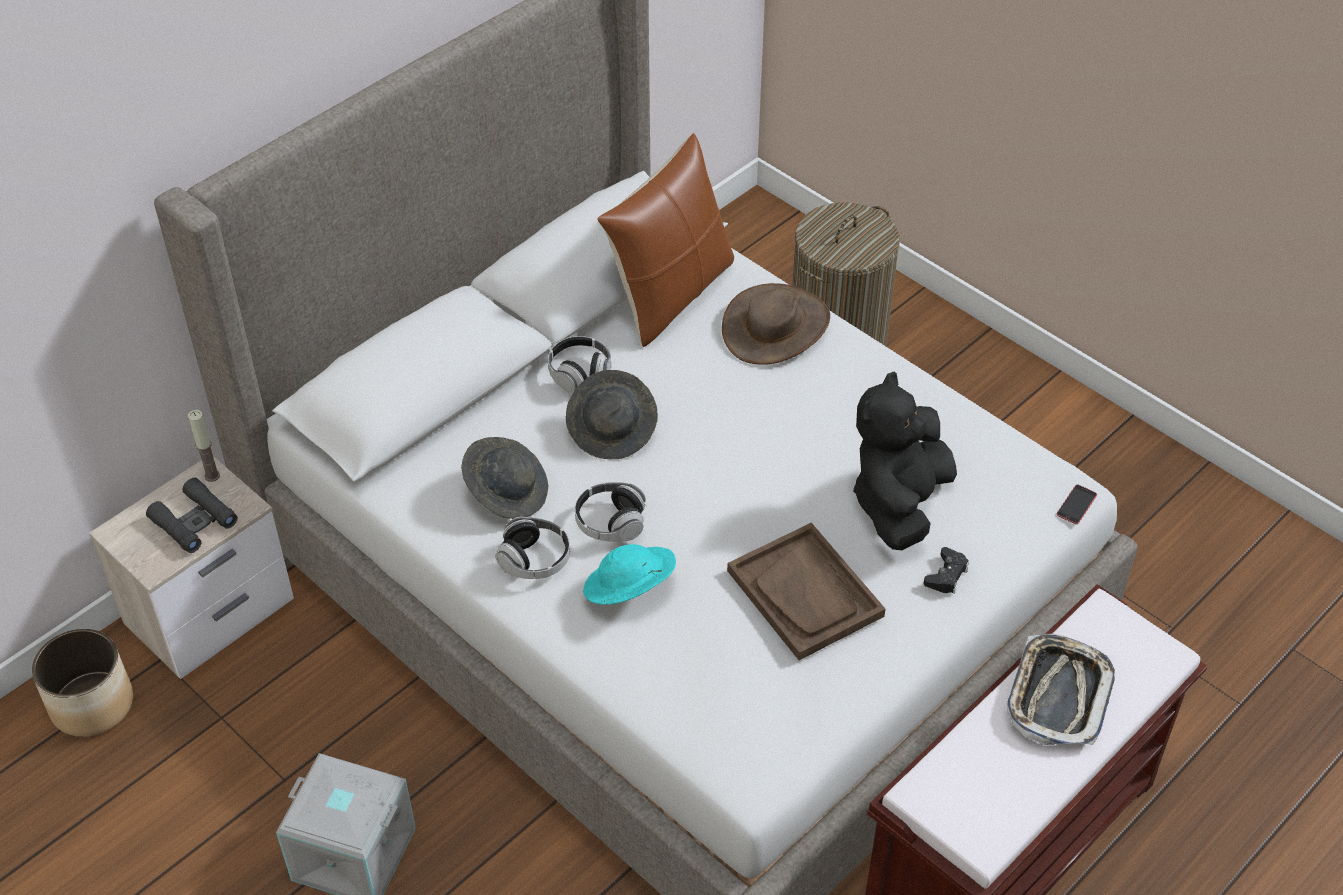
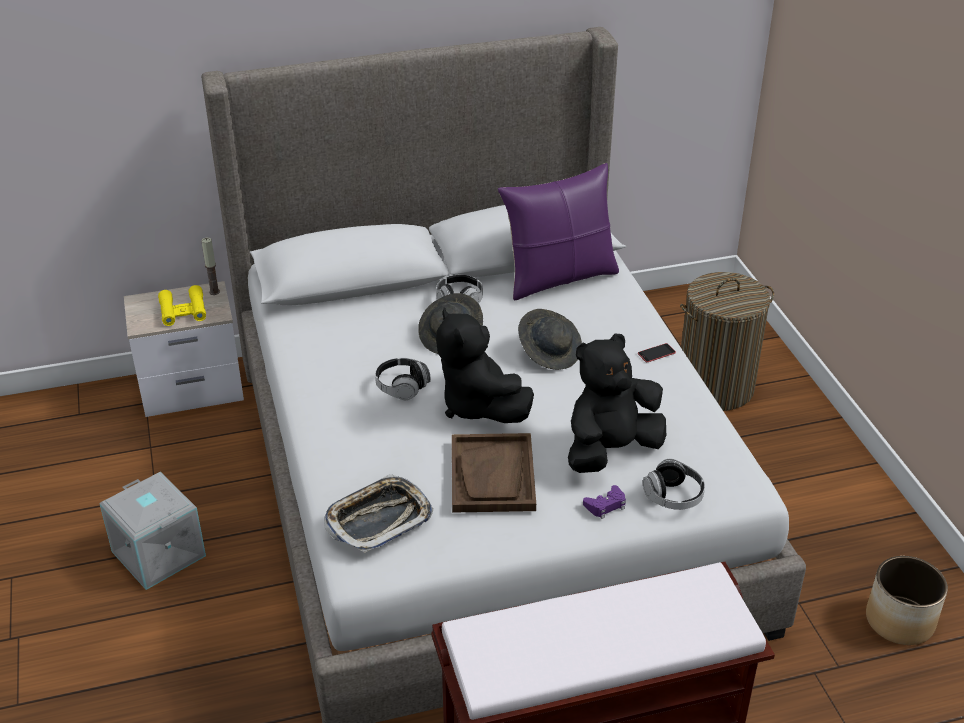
camera: 30 degrees right, 10 degrees down
(93, 705) = (89, 411): planter -> planter (900, 621)
(194, 521) = (183, 311): black binoculars -> yellow binoculars
(507, 491) = (354, 347): grey hat -> grey hat (550, 352)
(535, 560) = (336, 389): headphones -> headphones (673, 496)
(629, 590) = (379, 429): turquoise hat -> none
(670, 294) = (559, 278): brown pillow -> purple pillow
(717, 509) = (478, 405): none -> black plush toy
(776, 327) = (615, 319): brown hat -> none
(946, 575) = (605, 505): black game controller -> purple game controller
(1058, 695) = (626, 616): tray -> tray (378, 519)
(1076, 504) = (746, 501): phone -> phone (656, 353)

